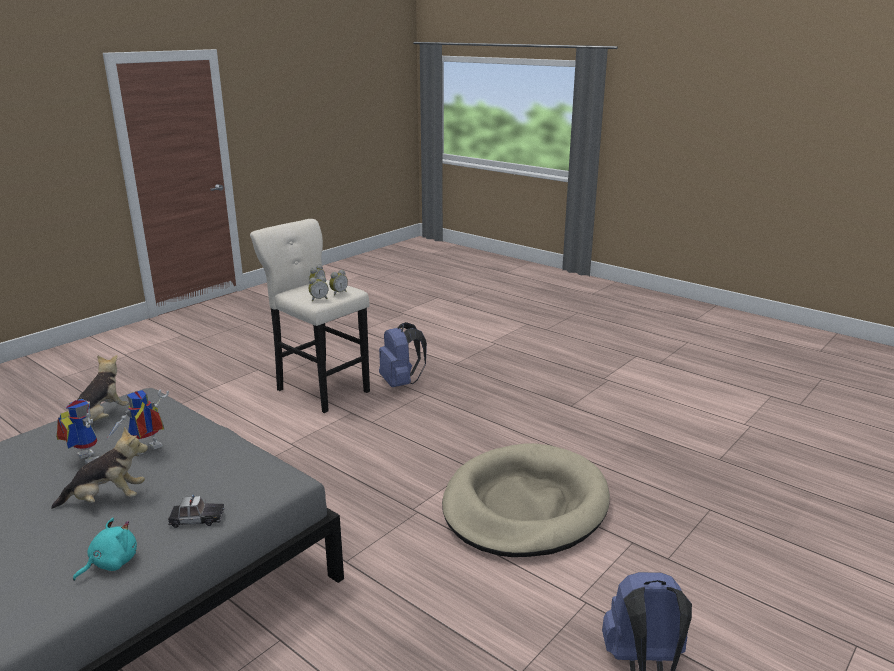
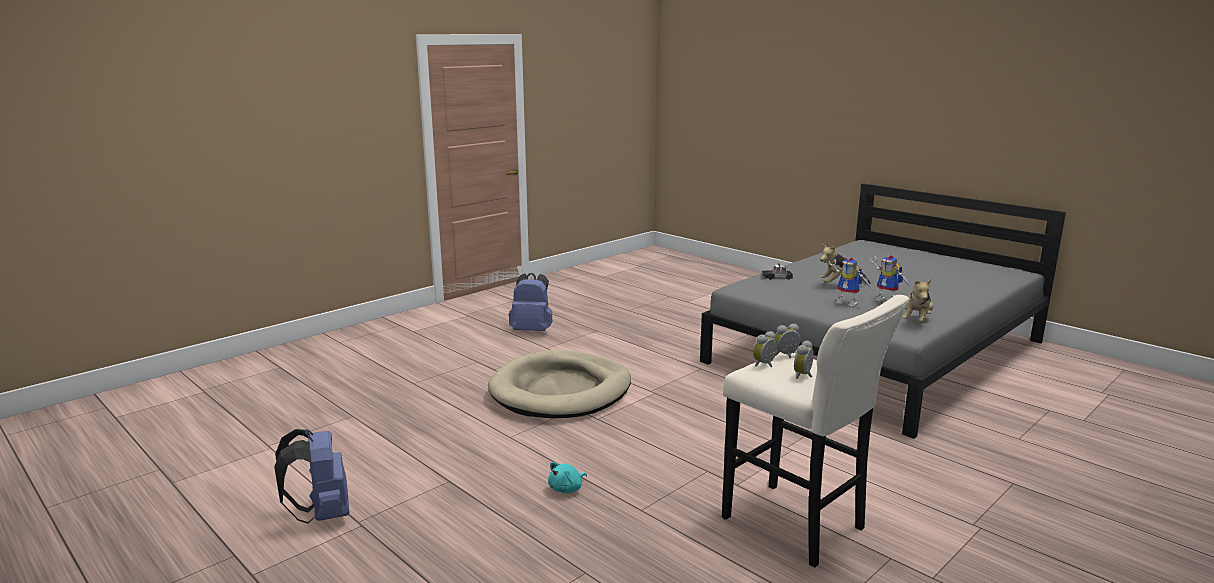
camera: 175 degrees left, 5 degrees down
(111, 563) = (806, 268): turquoise plush toy -> turquoise plush toy (567, 489)
(146, 452) = (849, 303): toy robot -> toy robot turned 75 degrees clockwise
(401, 383) = (676, 532): blue backpack -> blue backpack (322, 514)

